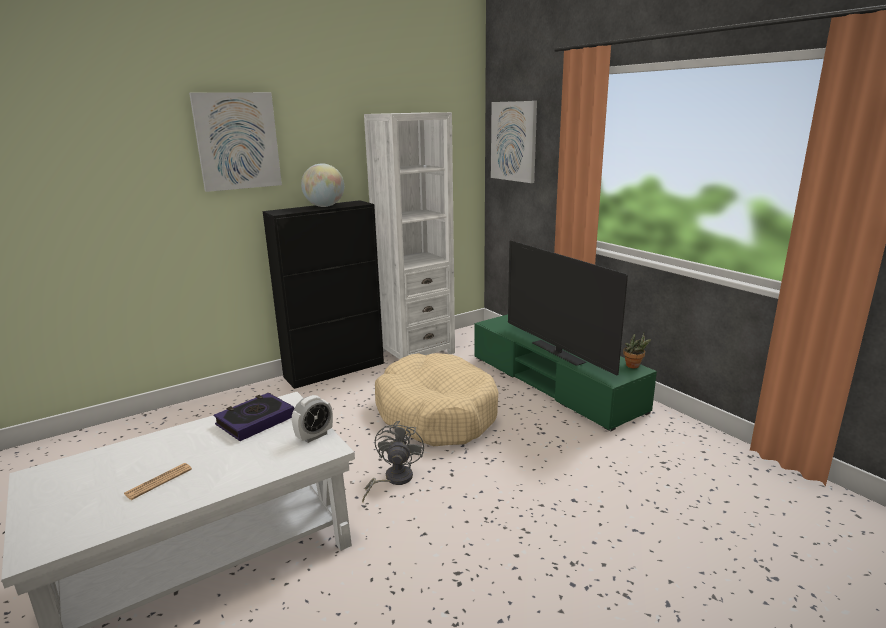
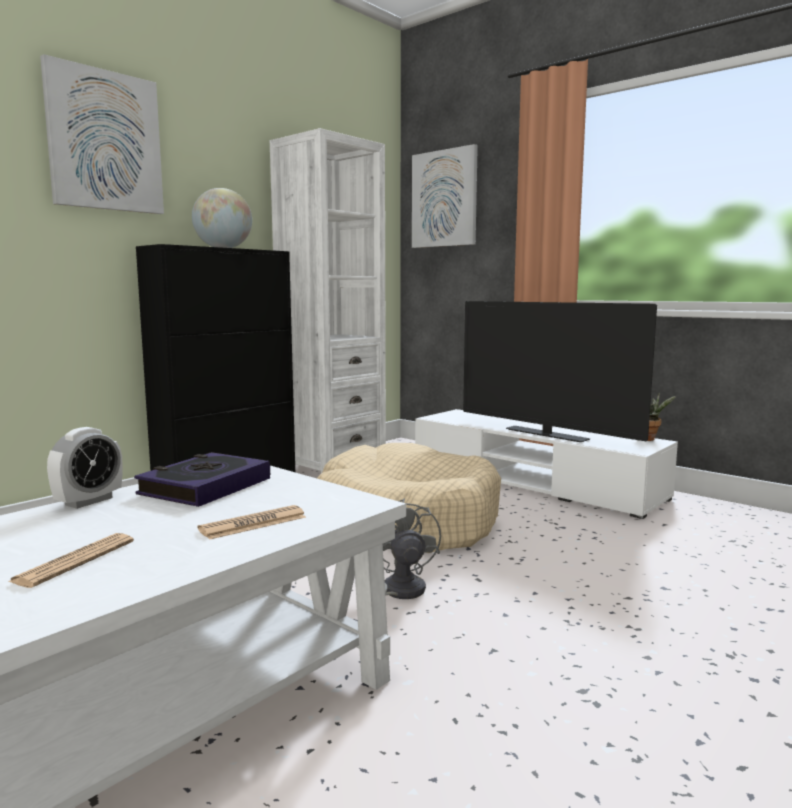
camera: 15 degrees left, 10 degrees down
(259, 461) = (253, 524): none -> newspaper
(314, 436) = (323, 494): alarm clock -> alarm clock (89, 501)
(553, 383) = (533, 482): green tv stand -> white tv stand

